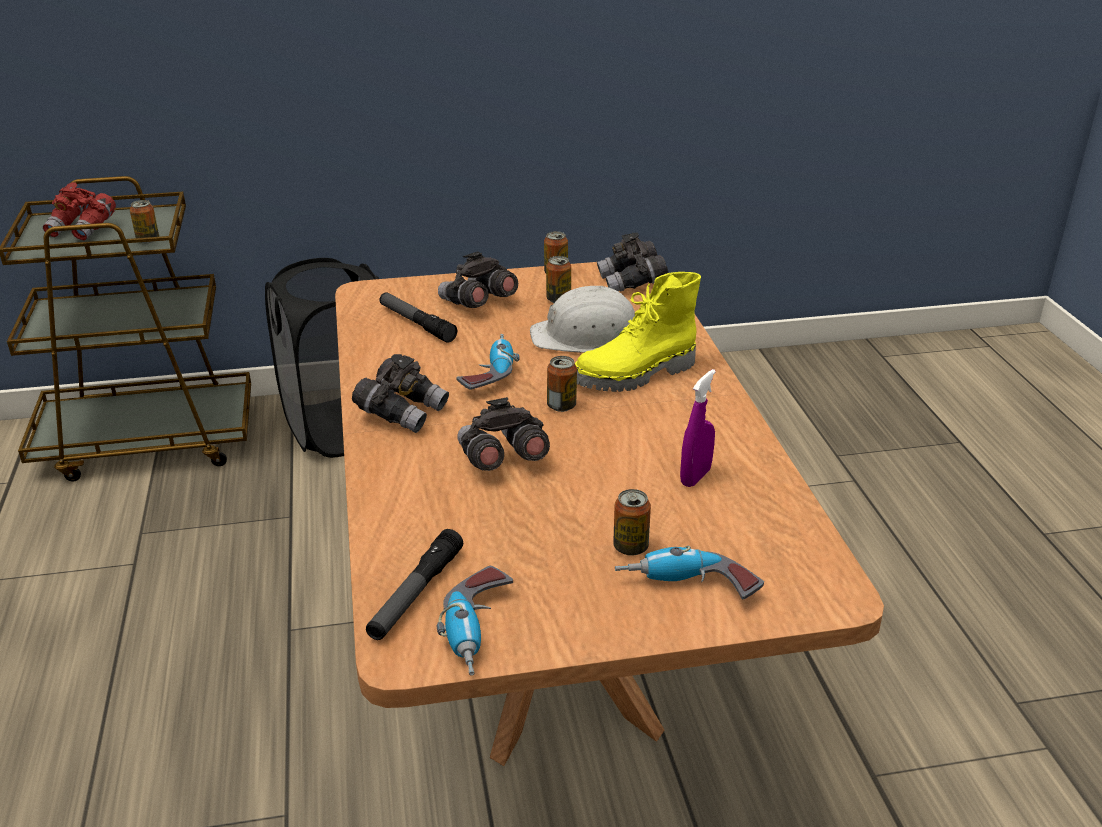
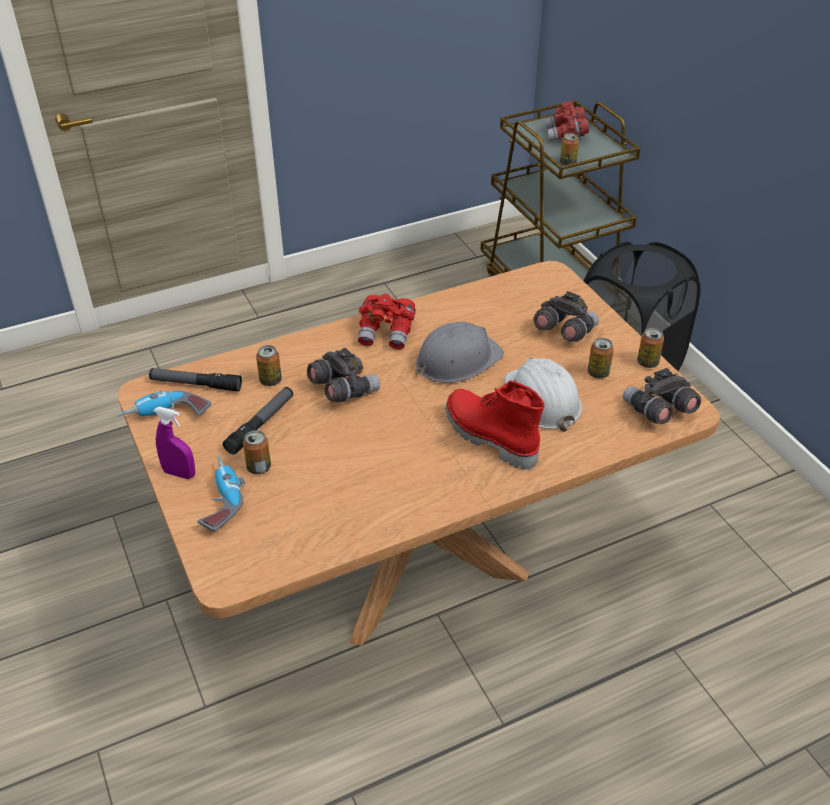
camera: 75 degrees right, 10 degrees up
(402, 412) = (387, 333): grey binoculars -> red binoculars
(416, 323) = (514, 310): flashlight -> flashlight (261, 424)
(489, 373) = (457, 360): power drill -> grey hard hat
(561, 406) = (425, 405): can -> can (270, 380)
(636, 376) = (488, 438): yellow boot -> red boot
(695, 477) = (352, 490): purple spray bottle -> purple spray bottle (179, 473)

